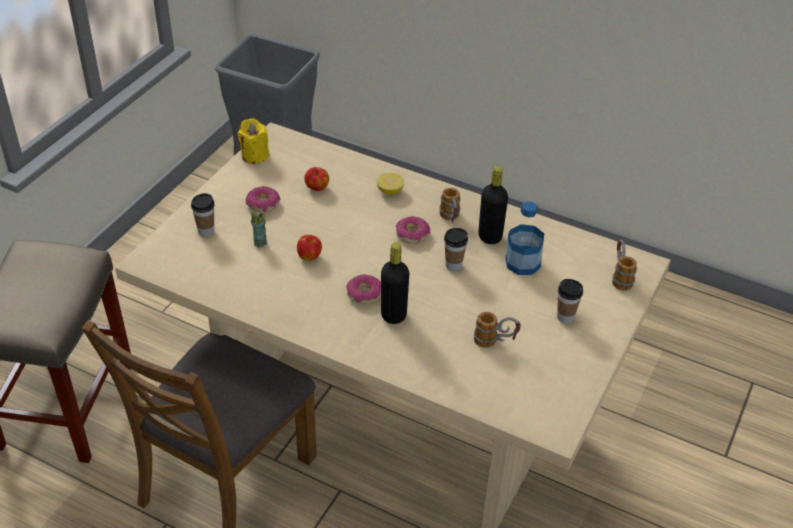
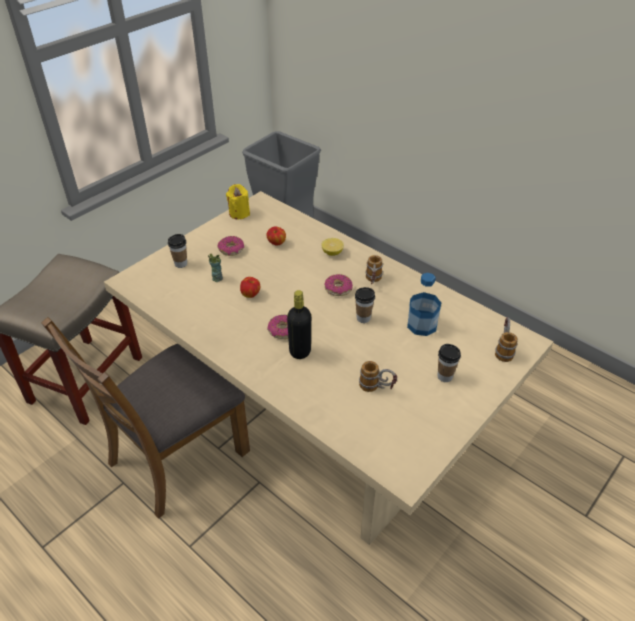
camera: 15 degrees right, 0 degrees up
(490, 236) = (401, 299): black bottle -> none

